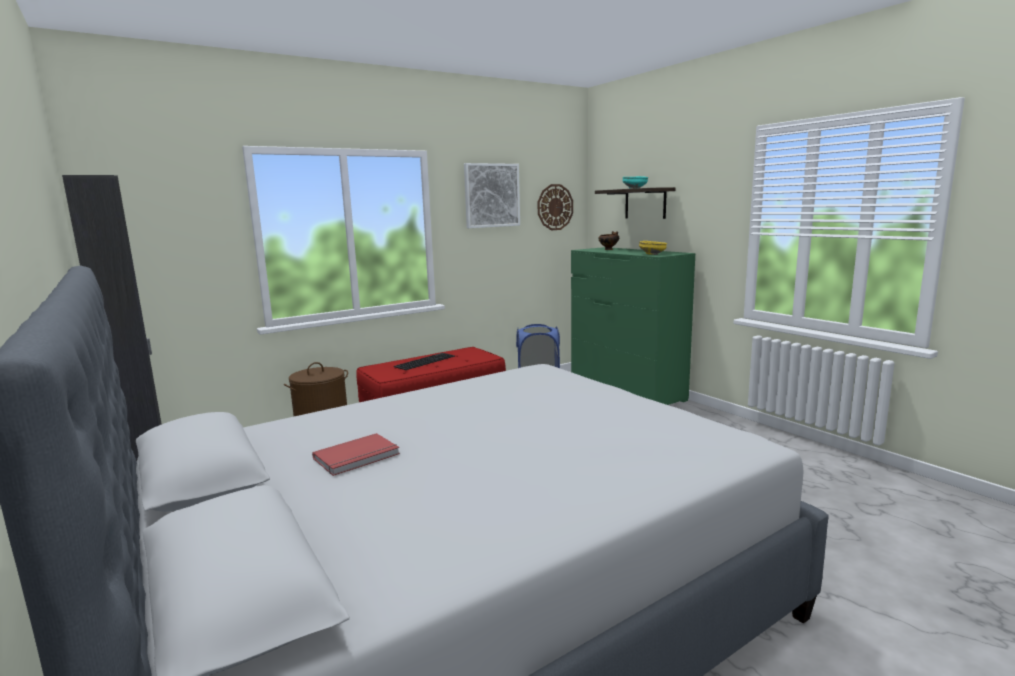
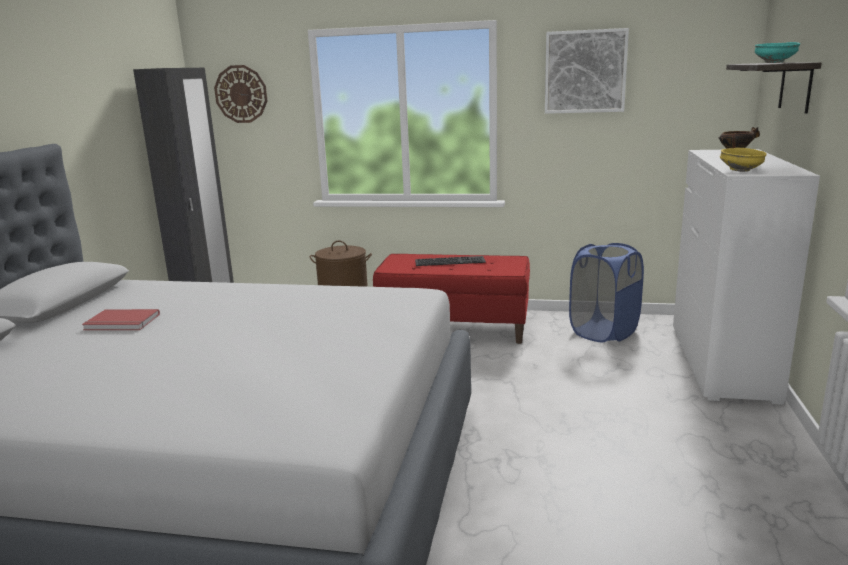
camera: 45 degrees right, 5 degrees up
(555, 207) = (691, 86): wall clock -> wall clock (241, 94)
(626, 390) = (721, 361): green dresser -> white dresser

